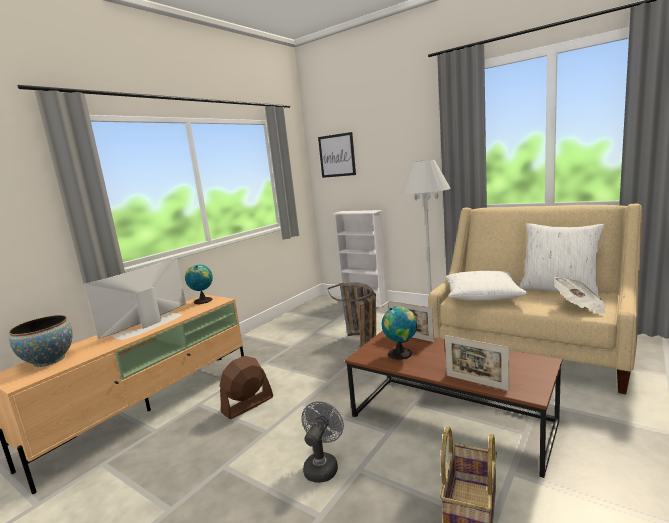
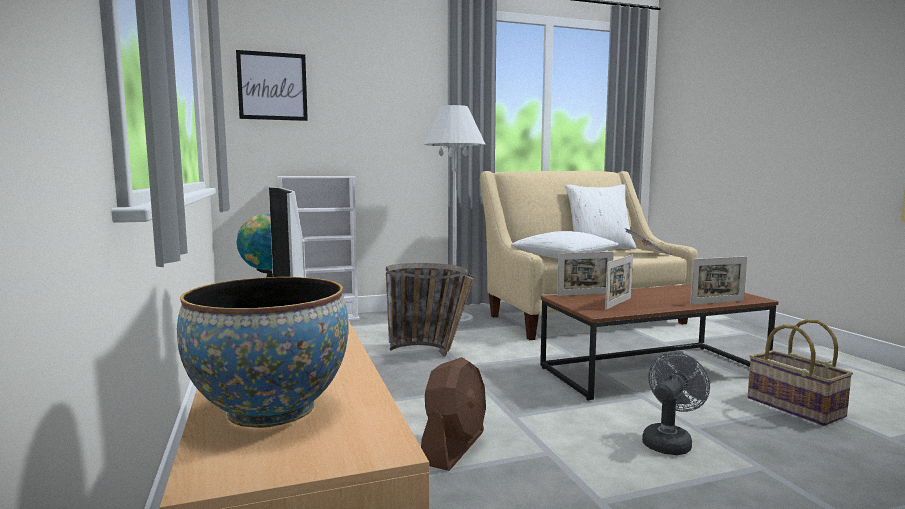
camera: 55 degrees left, 5 degrees down
(247, 405) = (454, 447): brown fan -> brown fan turned 150 degrees counterclockwise
(323, 466) = (669, 441): grey fan -> grey fan turned 75 degrees clockwise
(401, 353) = (618, 303): globe -> picture frame

